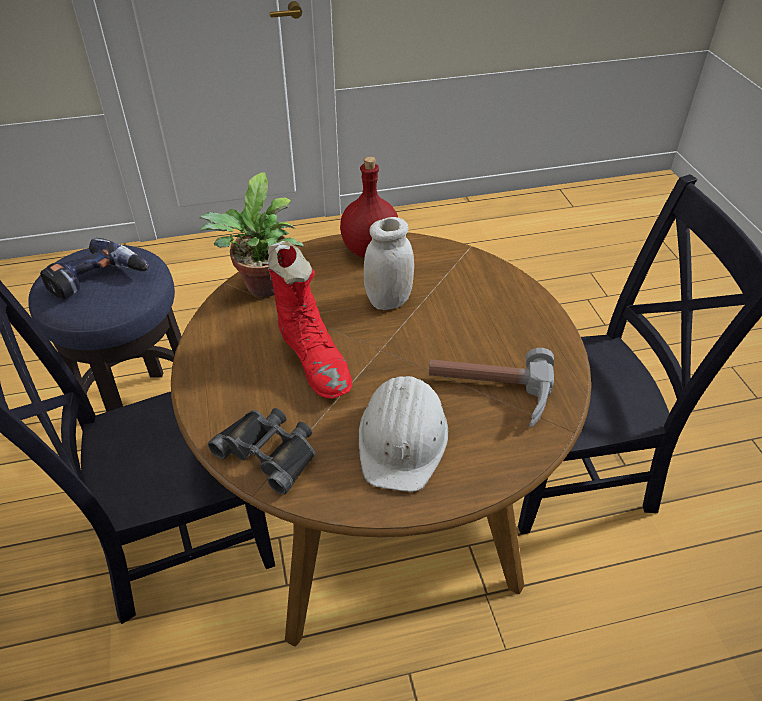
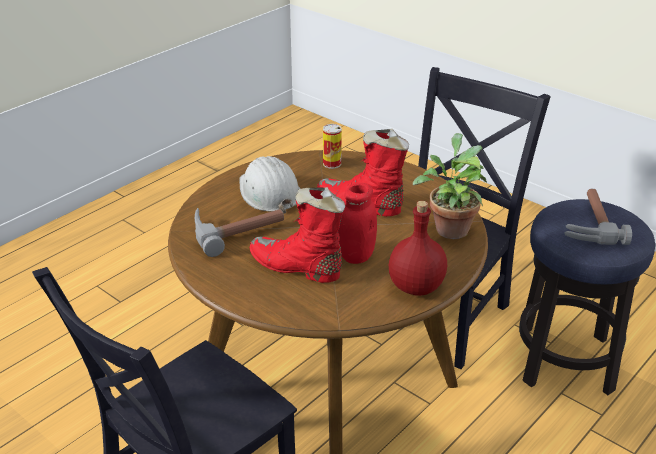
camera: 145 degrees right, 10 degrees down
(98, 282) = (588, 223): power drill -> hammer
(269, 451) = (332, 164): black binoculars -> can
(388, 301) = (356, 255): white jar -> red jar
(459, 314) = (296, 267): none -> red boot

